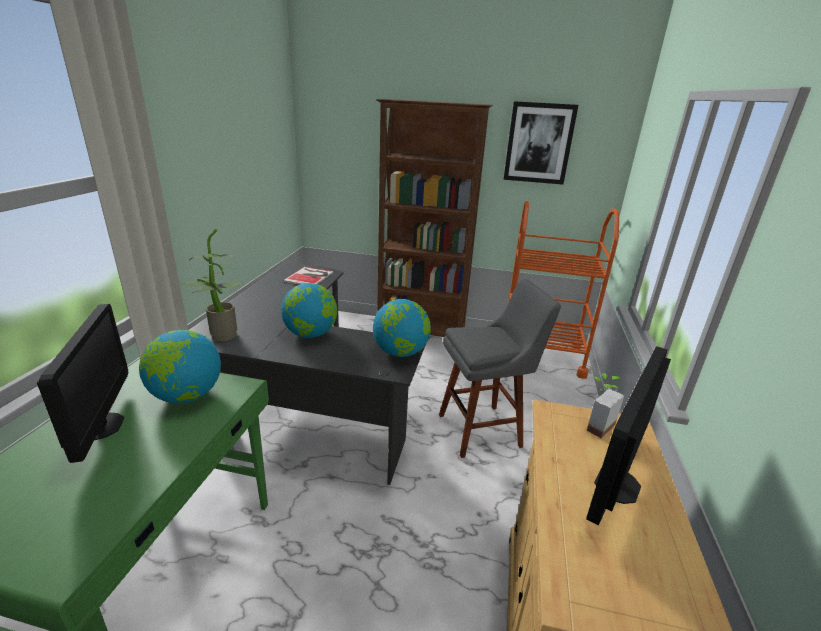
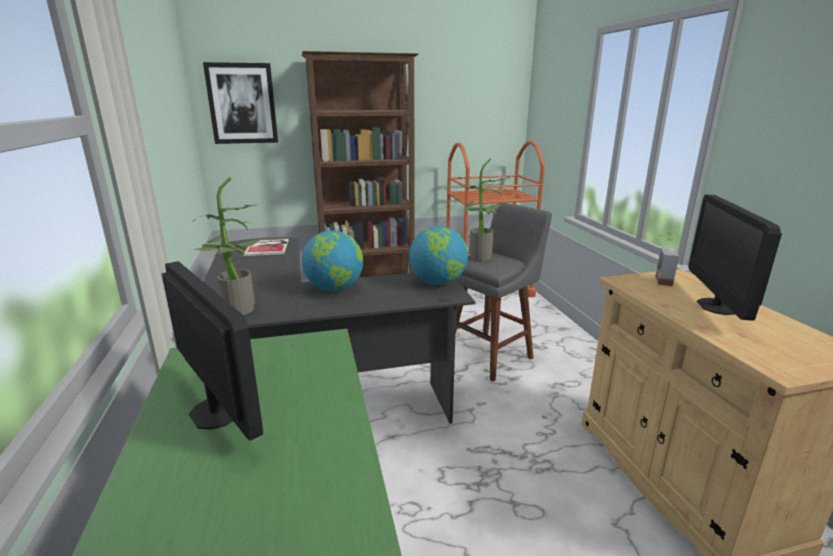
camera: 25 degrees left, 5 degrees down
(187, 396) = (280, 361): globe -> none
(478, 334) = (480, 258): none -> potted plant
(539, 143) = (452, 91): picture -> picture (242, 104)

